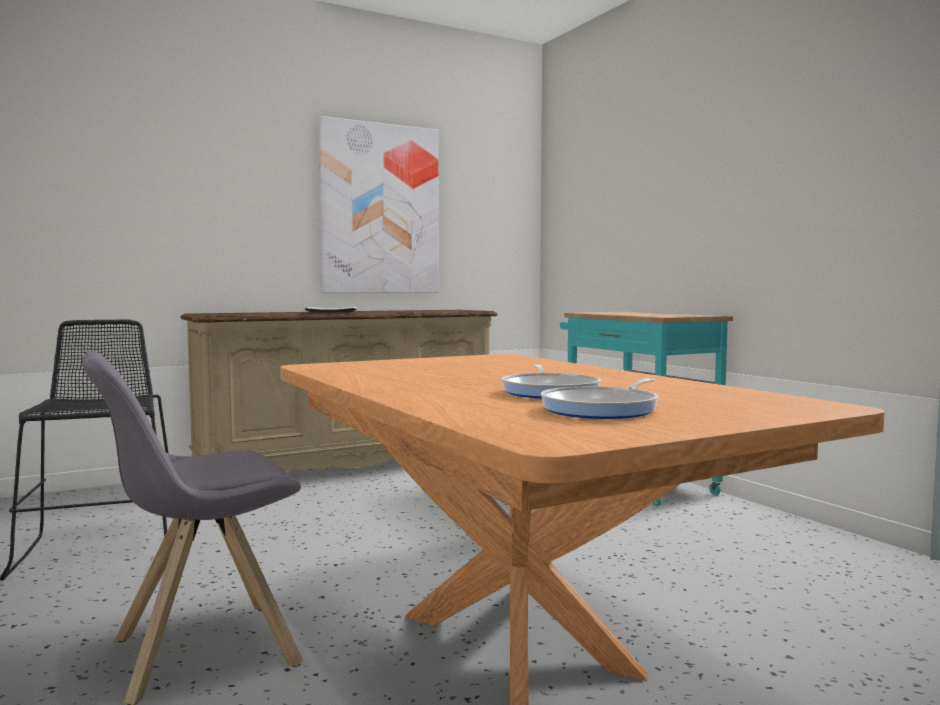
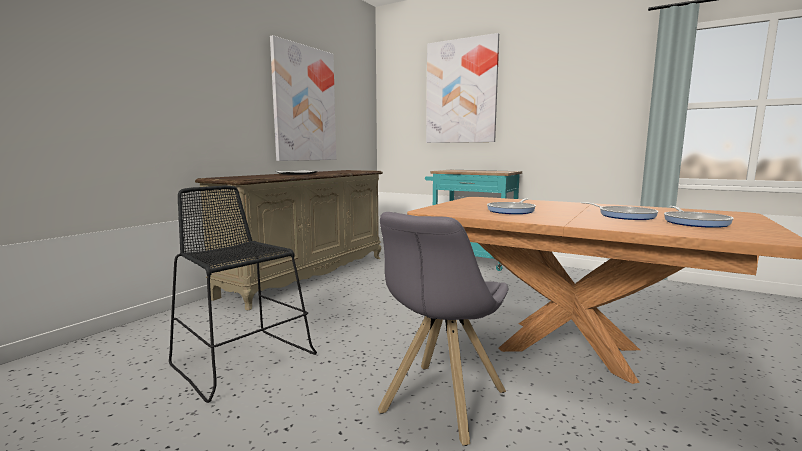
camera: 30 degrees left, 5 degrees up
(424, 373) = (512, 211): none -> frying pan
(646, 171) = (461, 92): none -> picture

